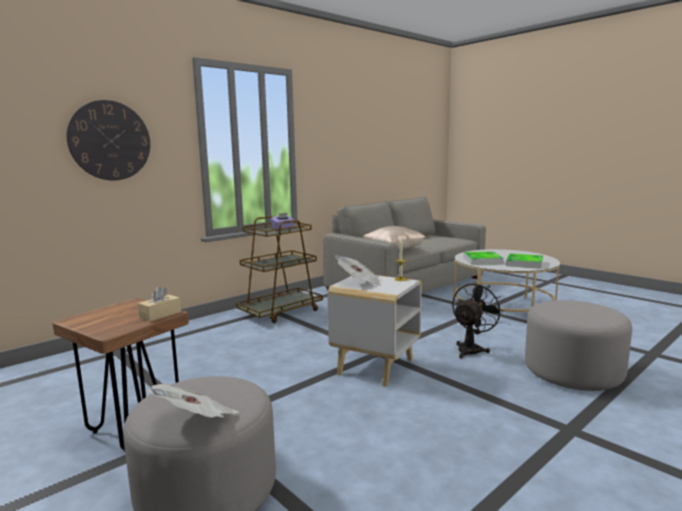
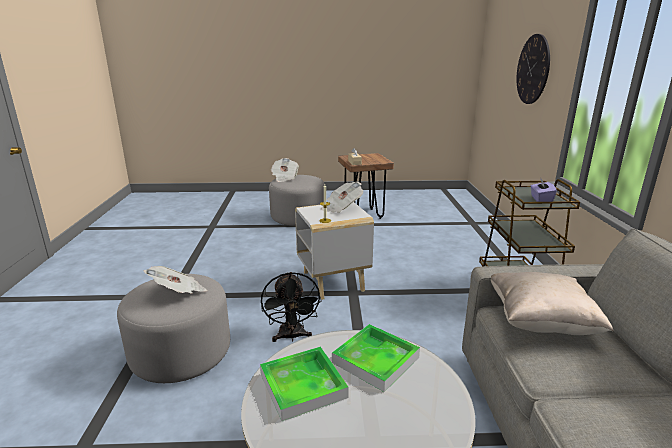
camera: 130 degrees right, 10 degrees up
(571, 308) = (179, 293): none -> newspaper

